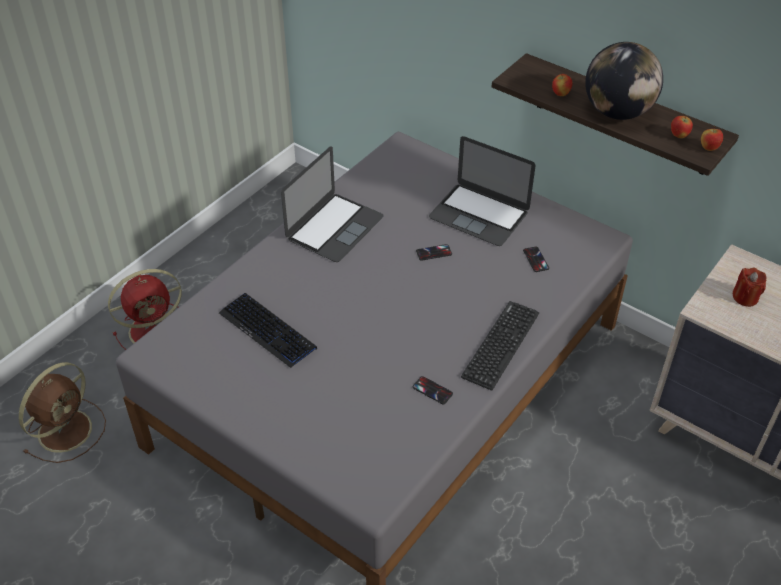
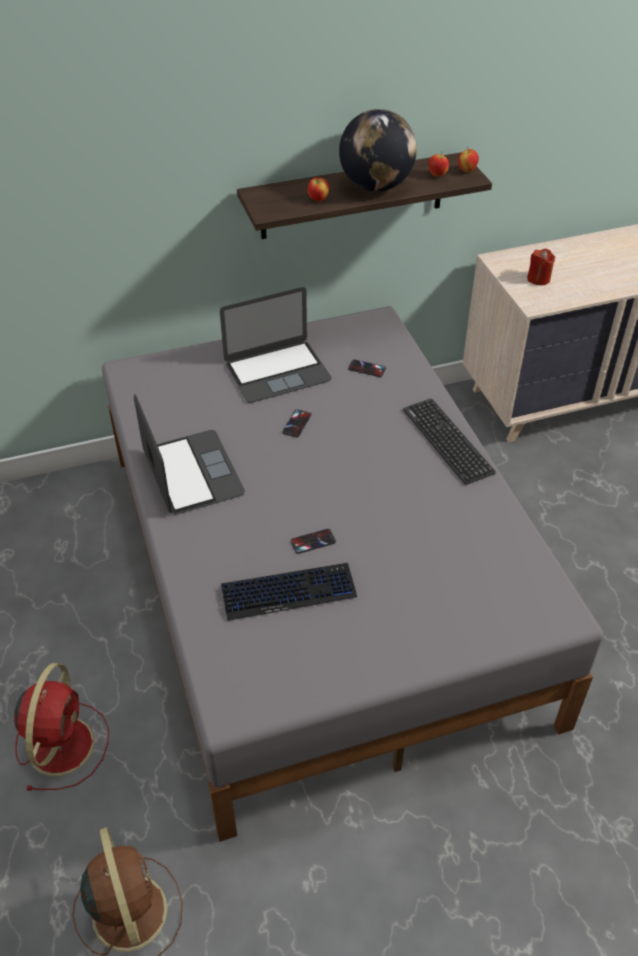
camera: 55 degrees left, 0 degrees up
(432, 390) = (465, 511): phone -> phone (313, 541)

